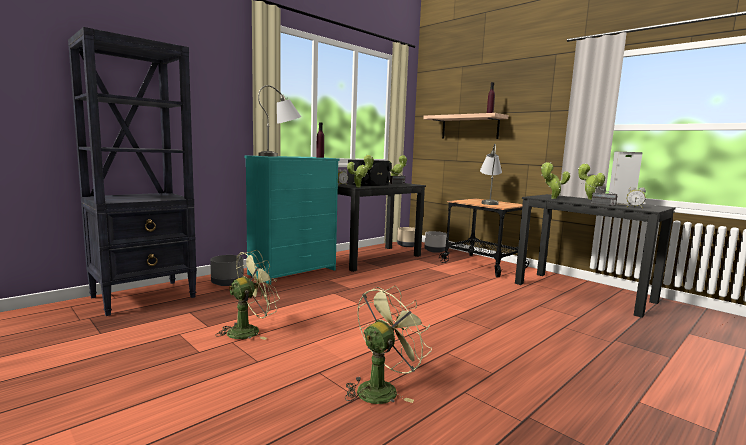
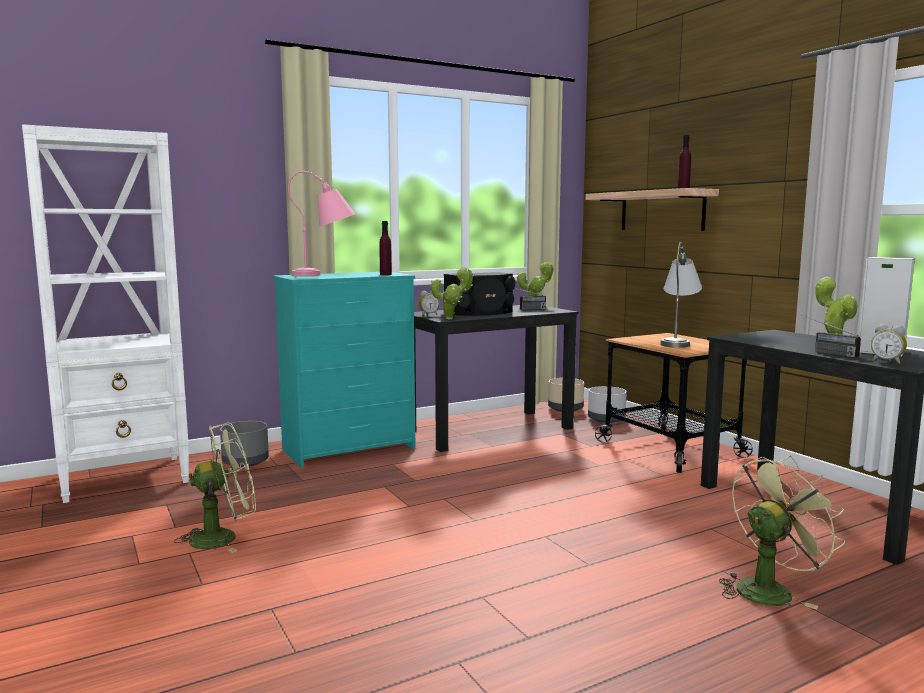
camera: 15 degrees right, 0 degrees up
(145, 297) = (126, 478): black bookcase -> white bookcase
(280, 156) = (326, 274): grey table lamp -> pink table lamp
(382, 388) = (339, 642): green fan -> green fan (769, 589)
(552, 198) = (759, 340): potted plant -> none

